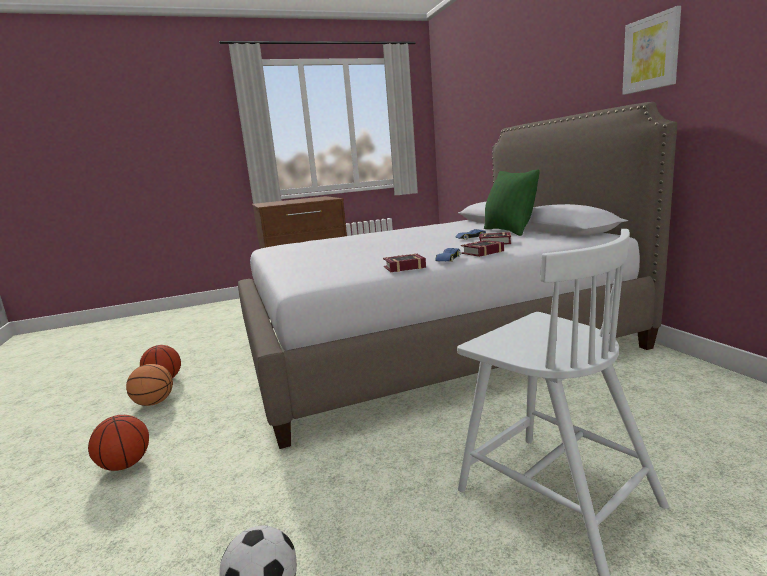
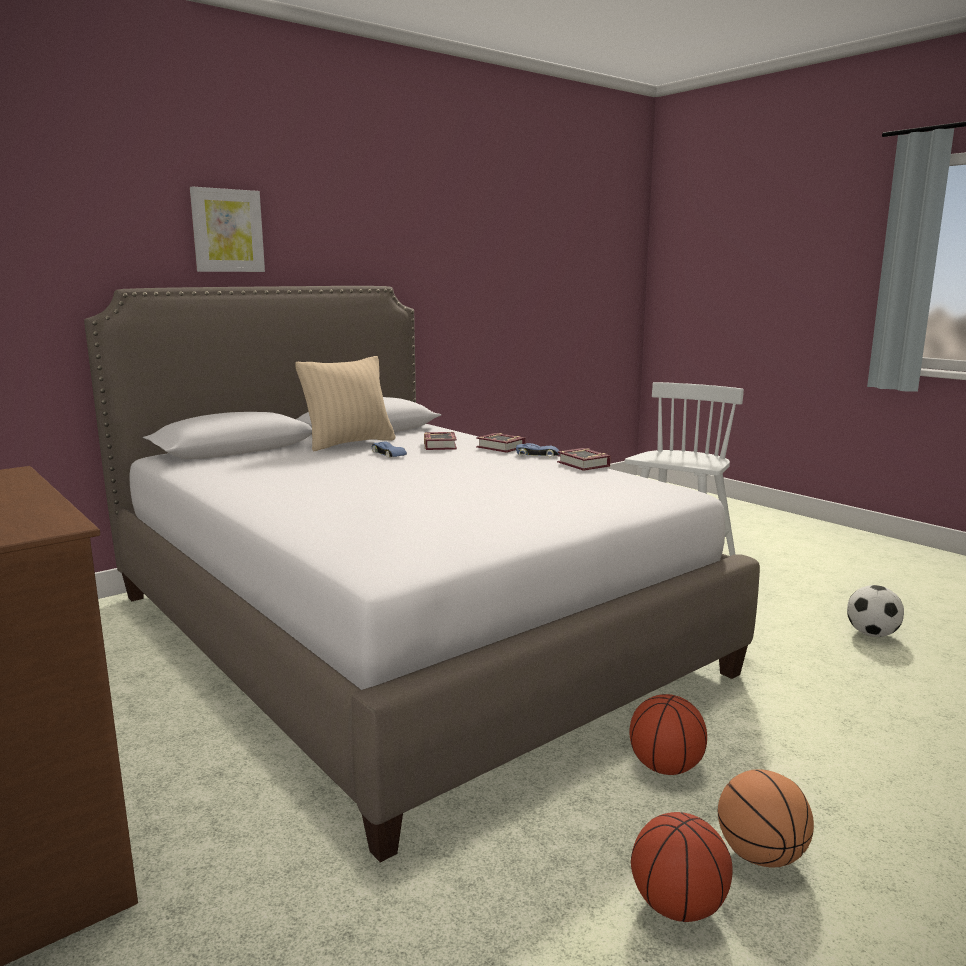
camera: 110 degrees left, 0 degrees up
(125, 465) = (889, 778): basketball -> basketball (665, 767)
(509, 231) = (349, 443): green pillow -> beige pillow
(651, 53) = (364, 235): picture -> picture (227, 231)

